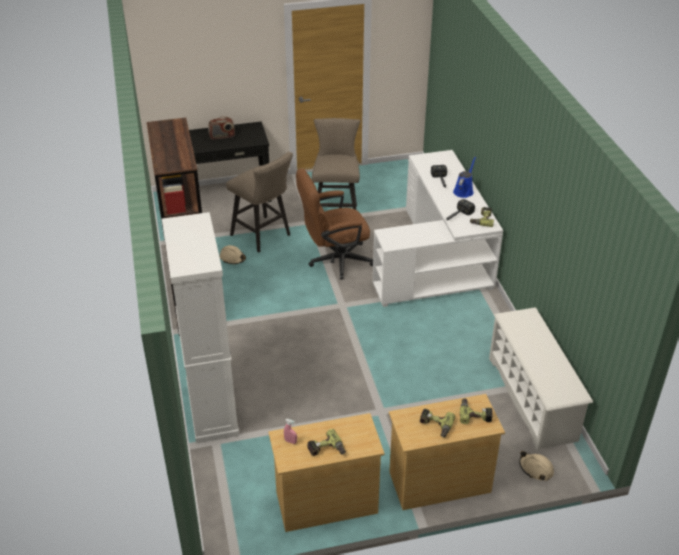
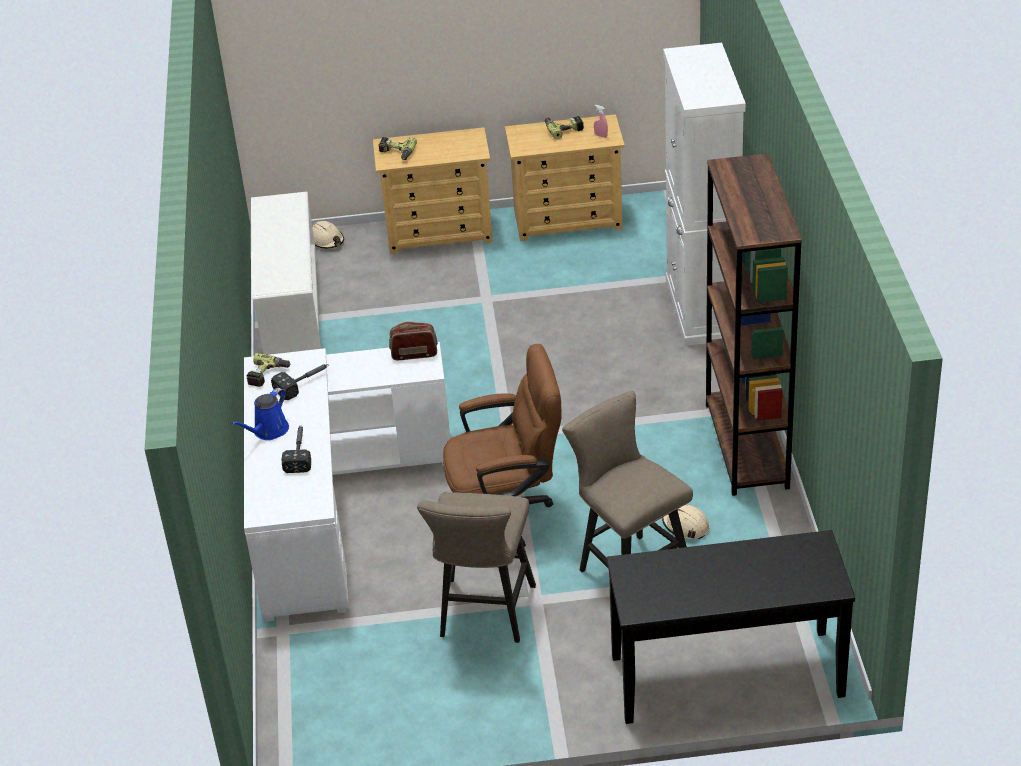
camera: 170 degrees left, 0 degrees up
(222, 136) = (705, 581): radio -> radio (414, 354)
(435, 426) = (444, 144): power drill -> none

